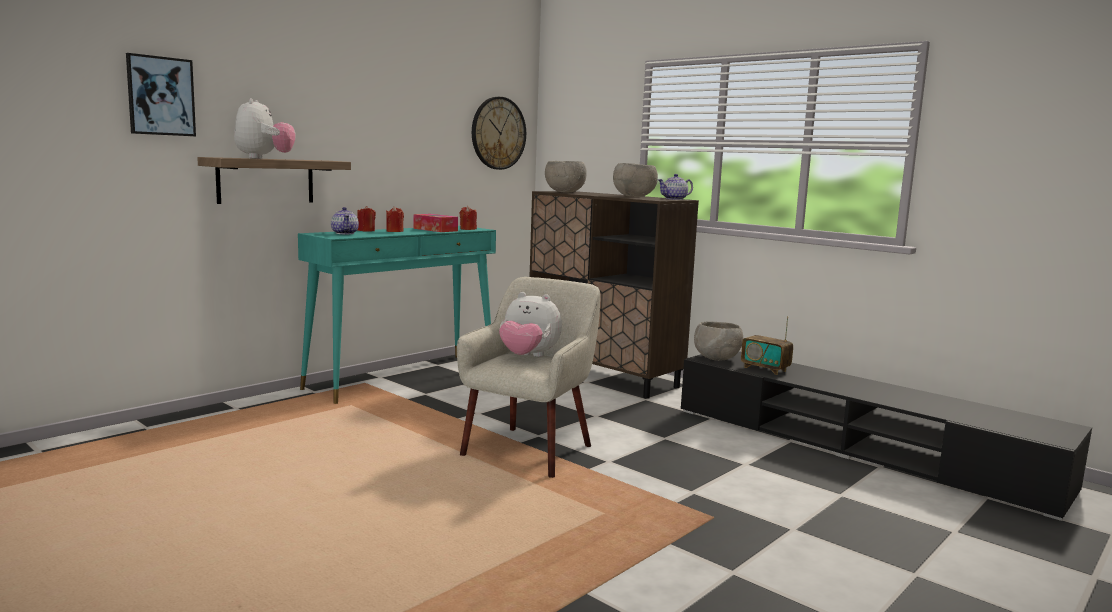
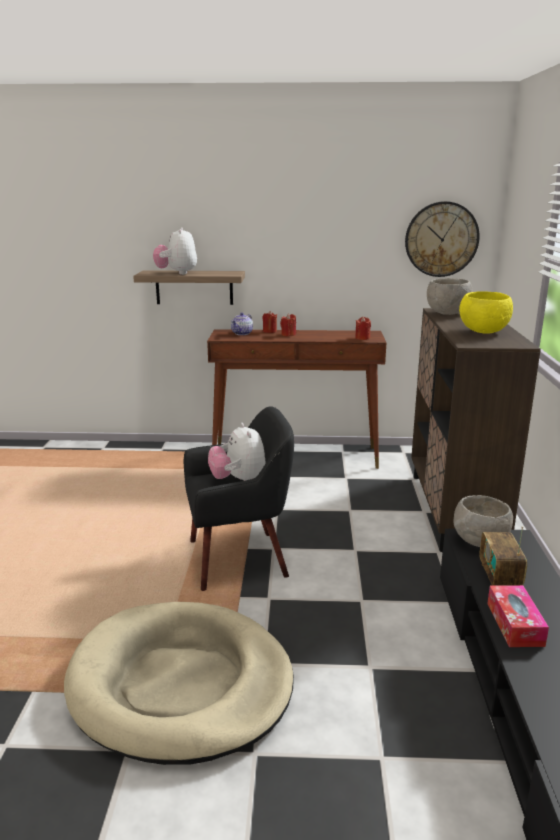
camera: 50 degrees right, 10 degrees up
(160, 96) = (116, 228): picture -> none
(264, 158) = (177, 273): plush toy -> plush toy turned 135 degrees clockwise
(404, 377) = (296, 456): turquoise console table -> brown console table
(435, 230) = (330, 336): tissue box -> tissue box (515, 624)
(529, 450) = (239, 559): beige armchair -> black armchair
(634, 196) = (483, 332): grey bowl -> yellow bowl
(674, 199) = (509, 343): teapot -> none
(675, 527) = (181, 684): none -> beige dog bed

